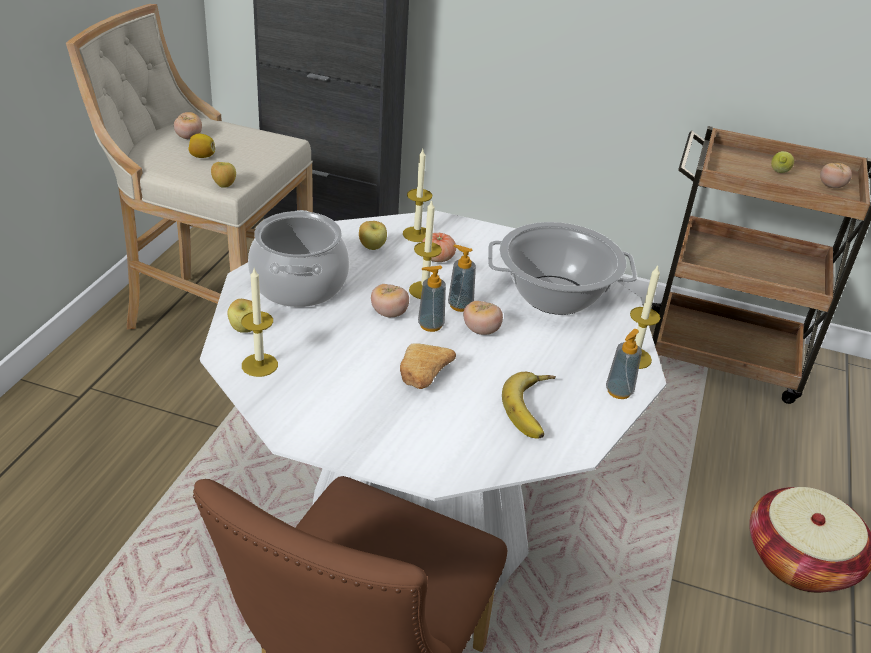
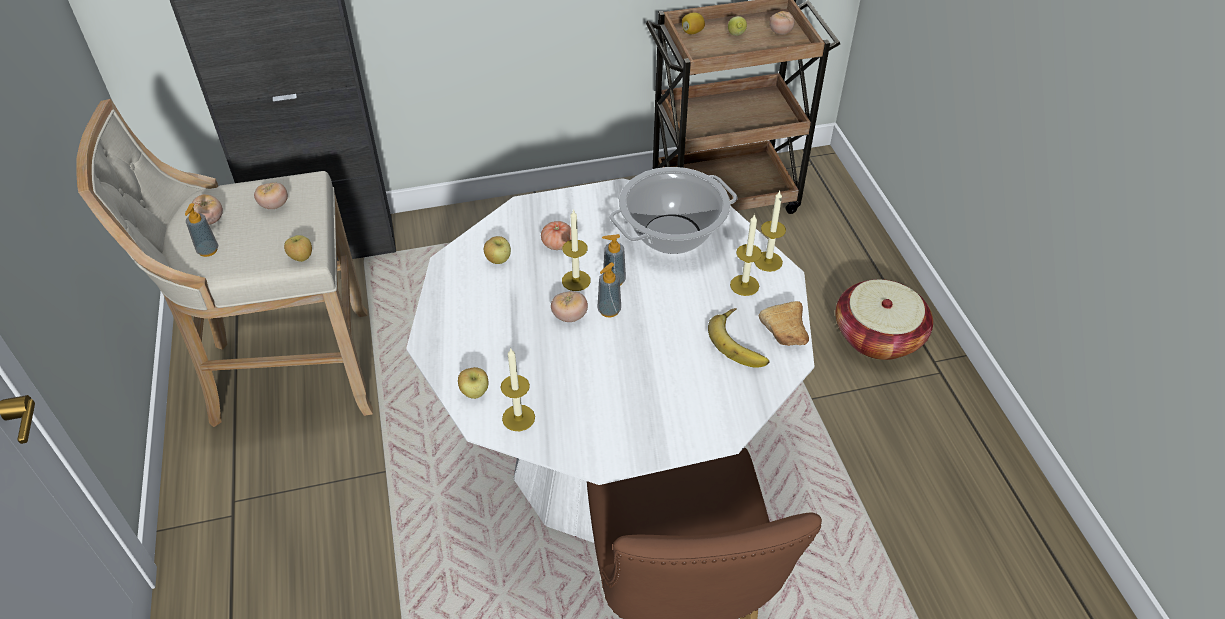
camera: 30 degrees left, 10 degrees up
(202, 156) = (247, 236): lemon -> lemon (692, 32)
(300, 284) = (476, 327): cooking pot -> none
(417, 234) = (521, 229): candle -> candle (744, 285)
(422, 377) = (644, 360): bread -> bread (786, 333)
(481, 330) = (648, 295): tomato -> tomato (274, 205)
(619, 391) = (781, 296): soap dispenser -> soap dispenser (208, 250)

